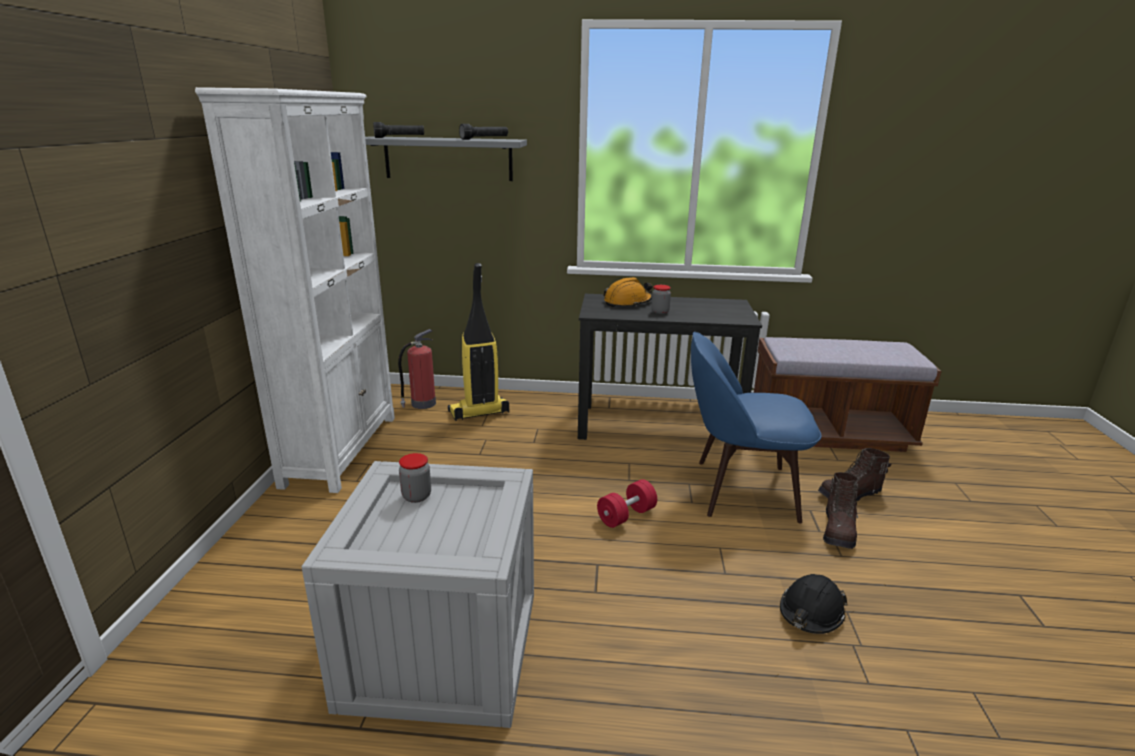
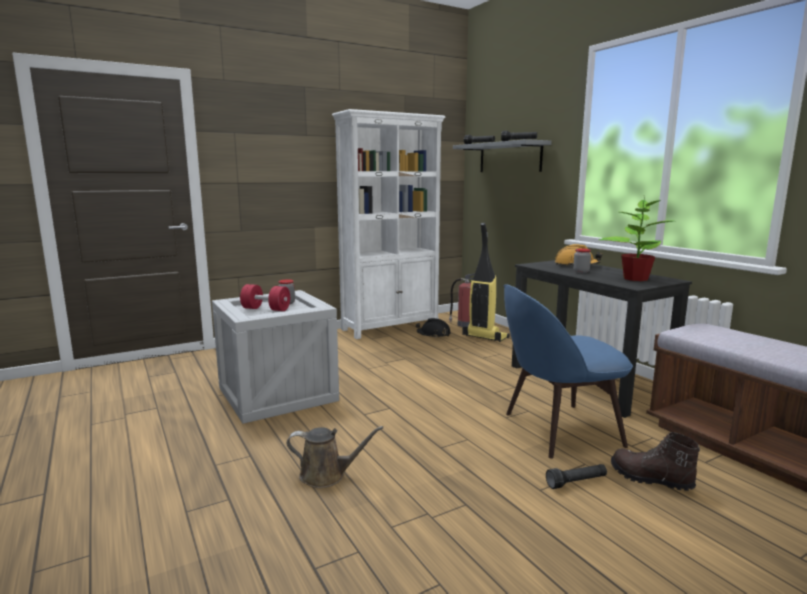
camera: 55 degrees right, 10 degrees down
(626, 515) = (452, 402): red dumbbell -> red dumbbell (266, 309)
(715, 308) = (635, 278): none -> potted plant
(734, 692) = (327, 475): none -> brown watering can
(740, 490) = (557, 430): blue chair -> blue chair turned 75 degrees counterclockwise
(811, 613) = (442, 489): black hard hat -> black hard hat (433, 335)
(838, 531) = (576, 482): brown boot -> black flashlight

